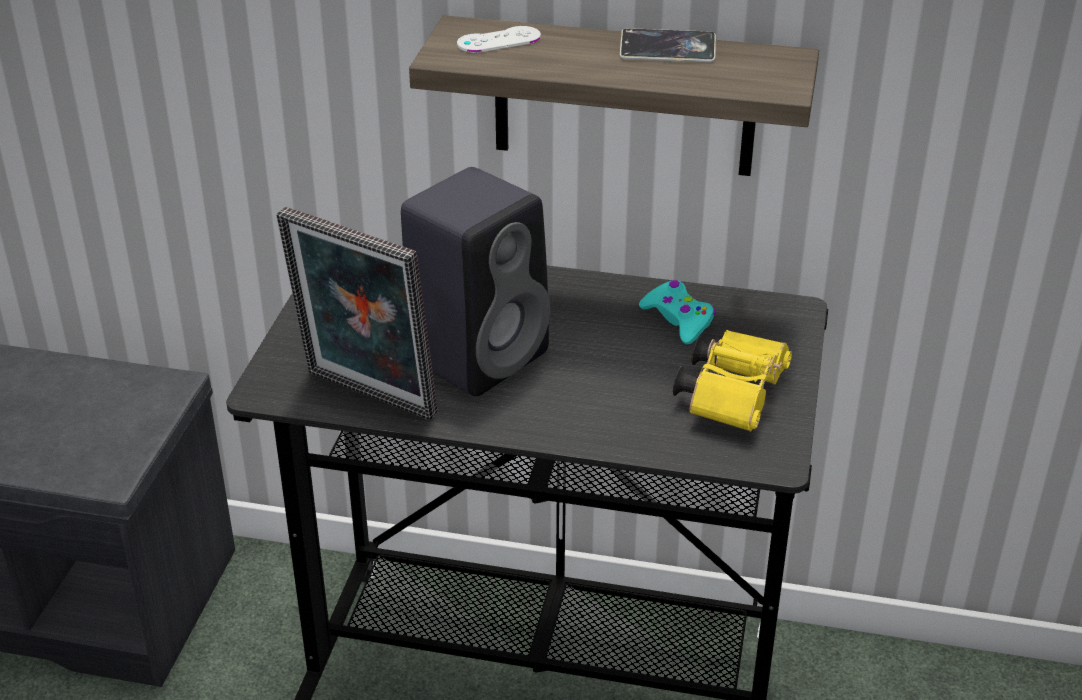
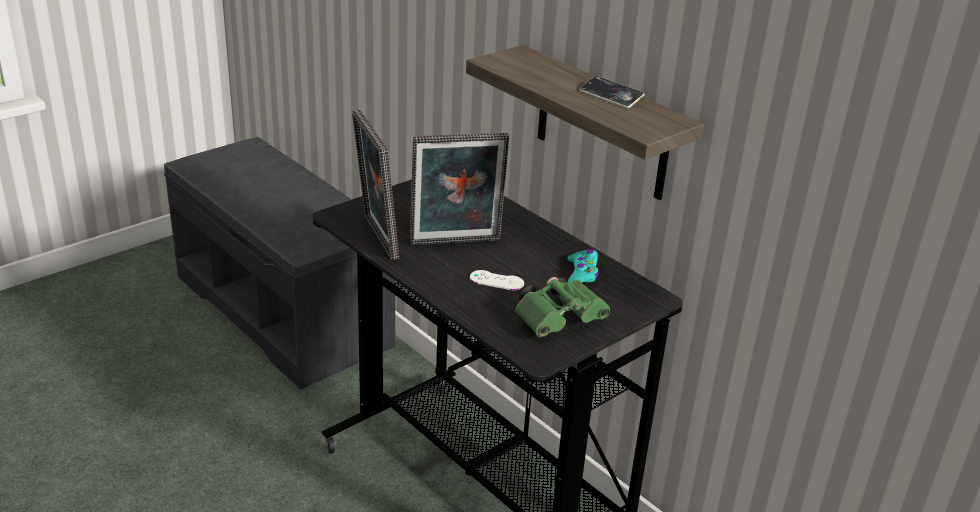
camera: 35 degrees right, 5 degrees down
(480, 353) = (456, 243): black speaker -> picture frame
(499, 40) = (530, 63): white game controller -> white game controller (496, 280)
(733, 395) = (561, 320): yellow binoculars -> green binoculars

